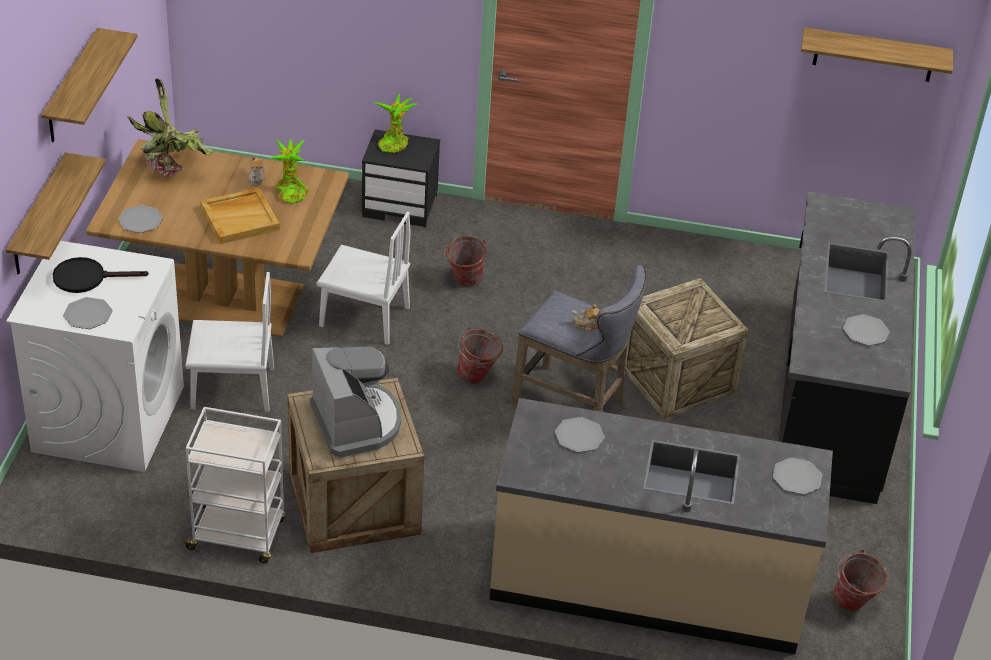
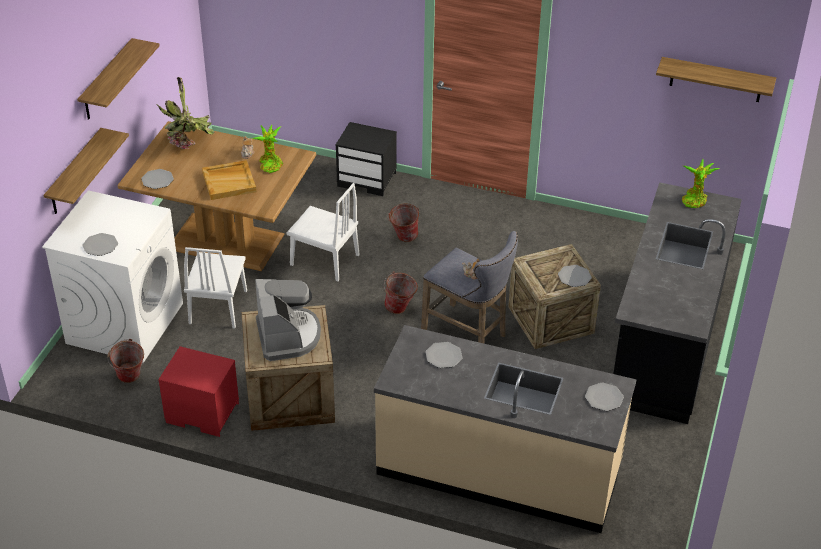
camera: 10 degrees right, 0 degrees up
(87, 278) = (105, 219): black frying pan -> none
(232, 388) = (218, 306): white chair -> white chair turned 90 degrees clockwise
(238, 535) = (201, 413): white cart -> red nightstand
(394, 143) = (361, 132): potted plant -> potted plant (694, 199)
(853, 605) = (654, 499): bucket -> bucket (129, 379)
(865, 331) = (681, 290): plate -> plate (574, 277)

